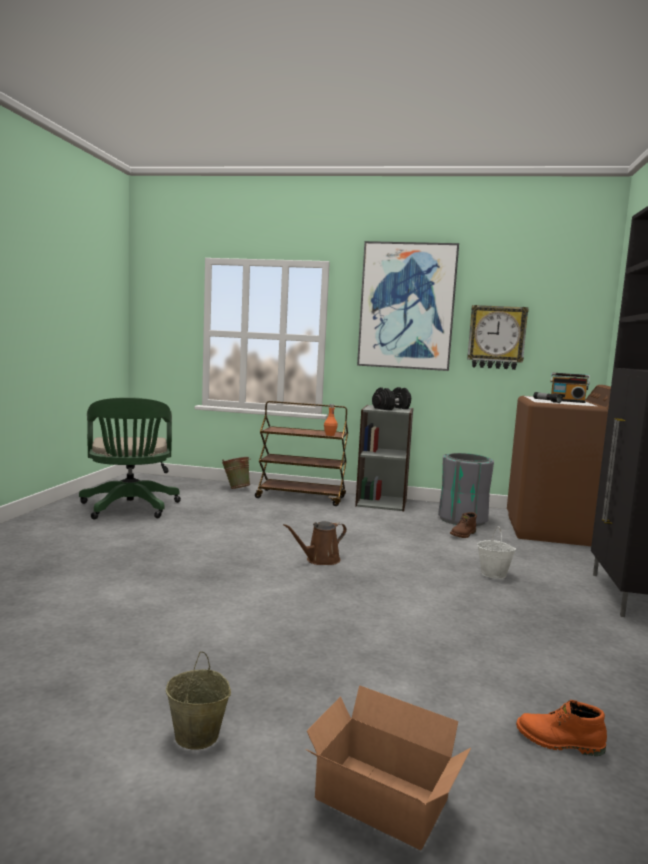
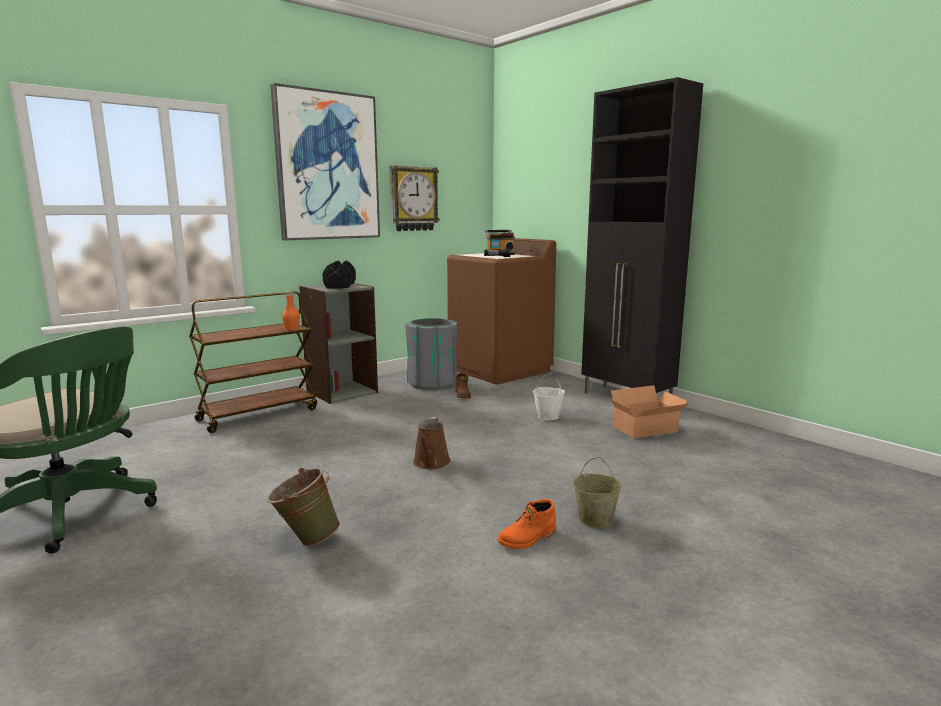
camera: 50 degrees left, 5 degrees up
(198, 736) = (726, 642): beige bucket -> beige bucket (596, 519)
(236, 488) = (156, 432): green bucket -> green bucket (305, 539)
(382, 803) = (850, 586): cardboard box -> cardboard box (647, 429)
(559, 742) = (795, 496): orange boot -> orange boot (528, 539)

